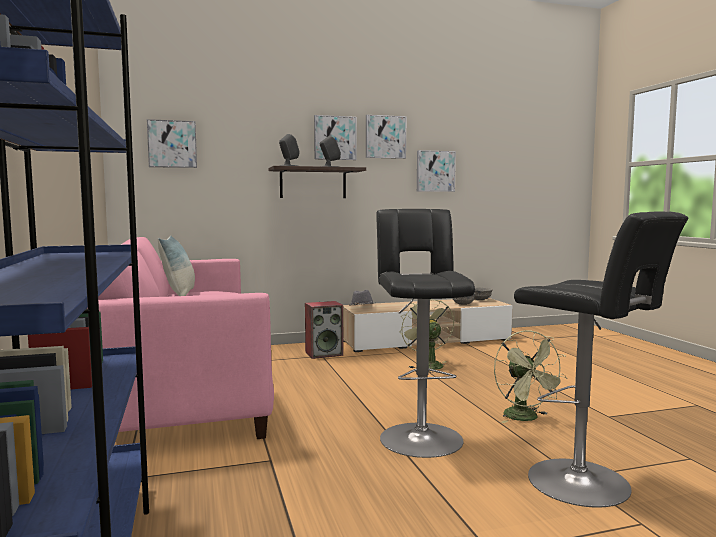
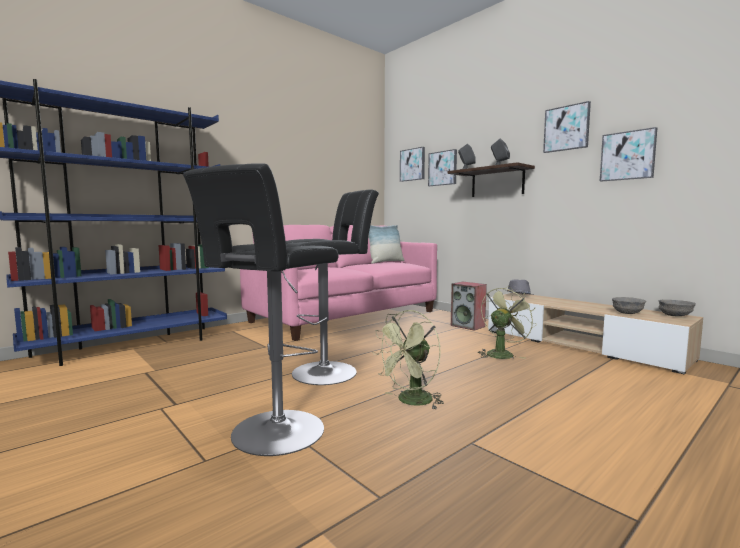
camera: 65 degrees right, 0 degrees up
(334, 138) = (517, 139): picture -> picture (443, 168)

